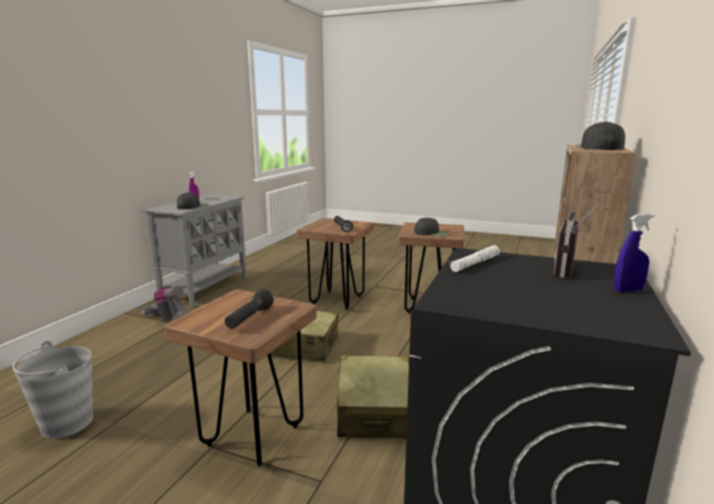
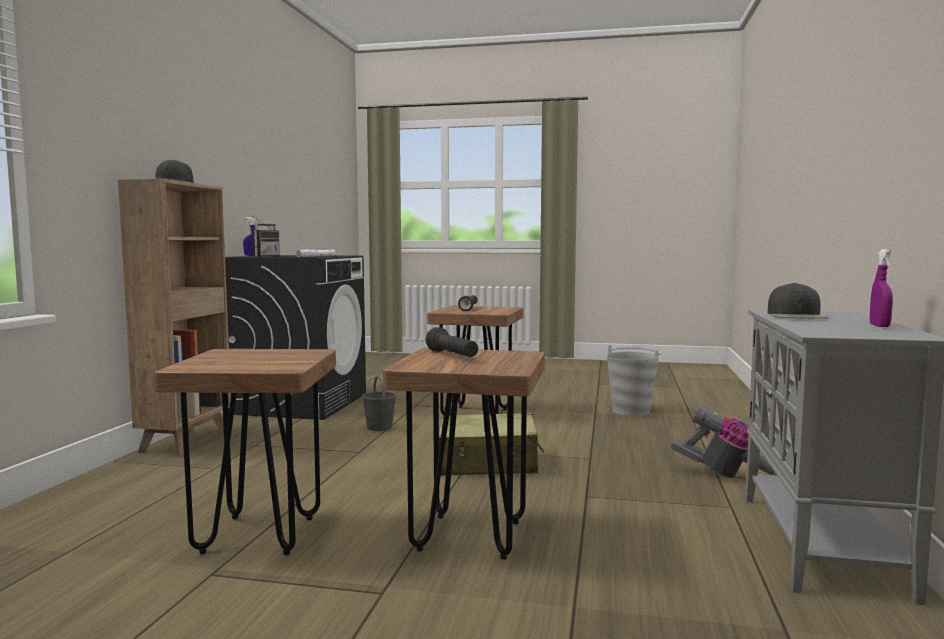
camera: 170 degrees right, 10 degrees down
(375, 409) = (379, 428): beige suitcase -> grey bucket
(432, 233) = (261, 354): black cap -> none

